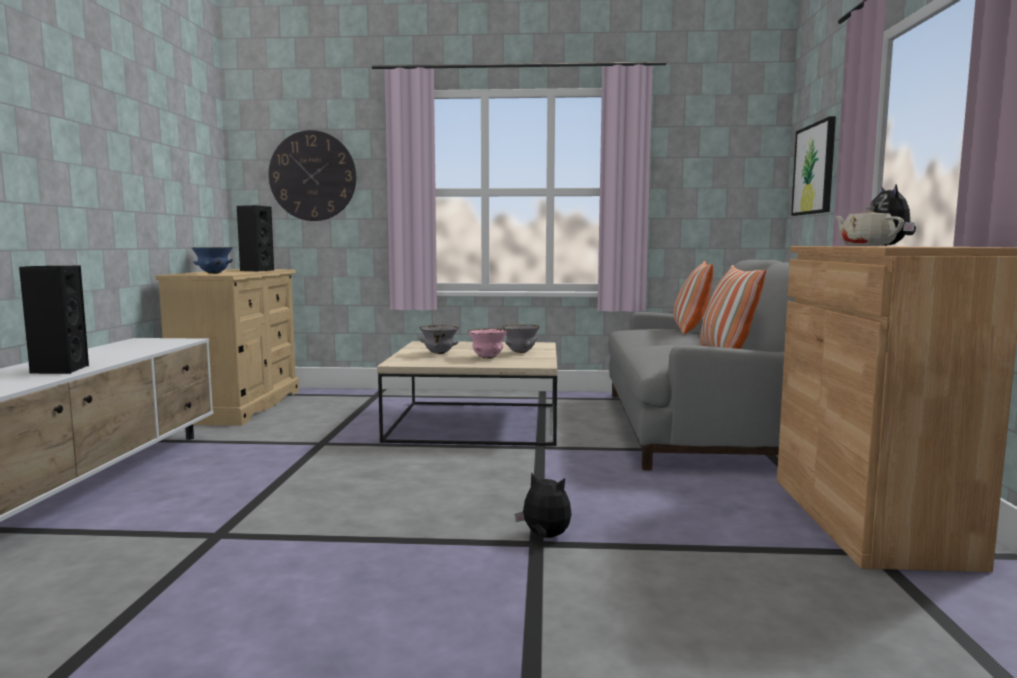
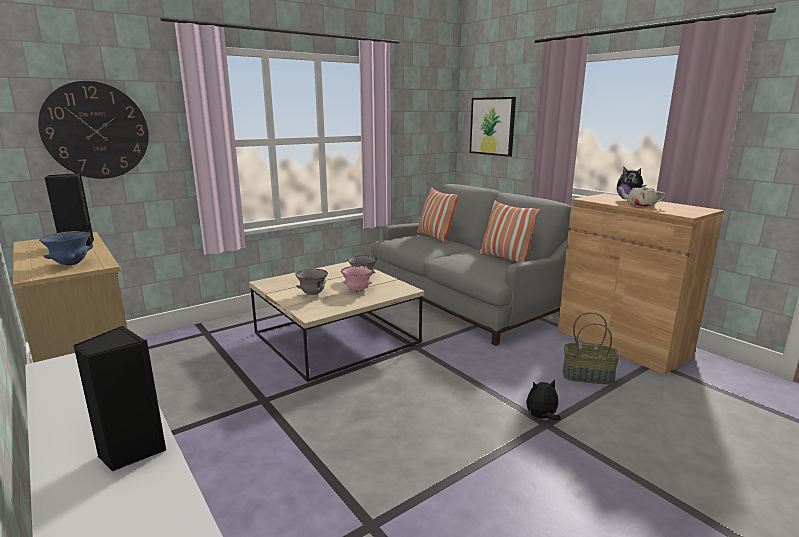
camera: 40 degrees left, 10 degrees up
(710, 529) = (588, 376): none -> basket

